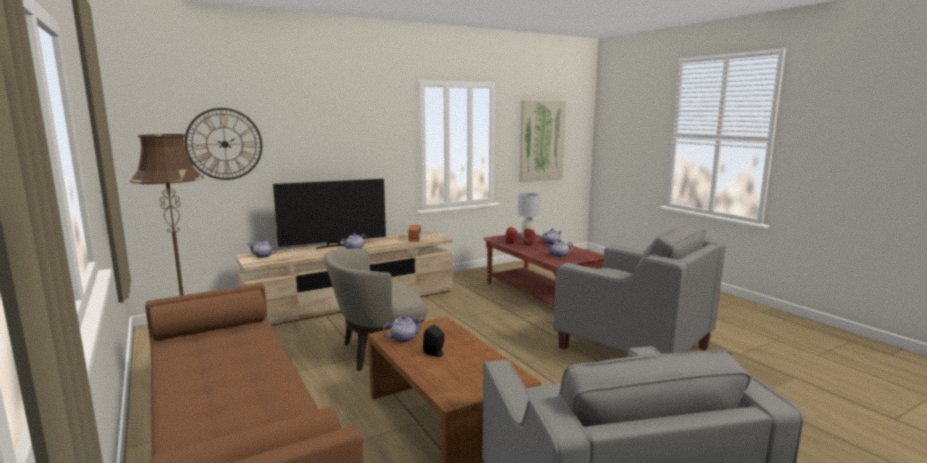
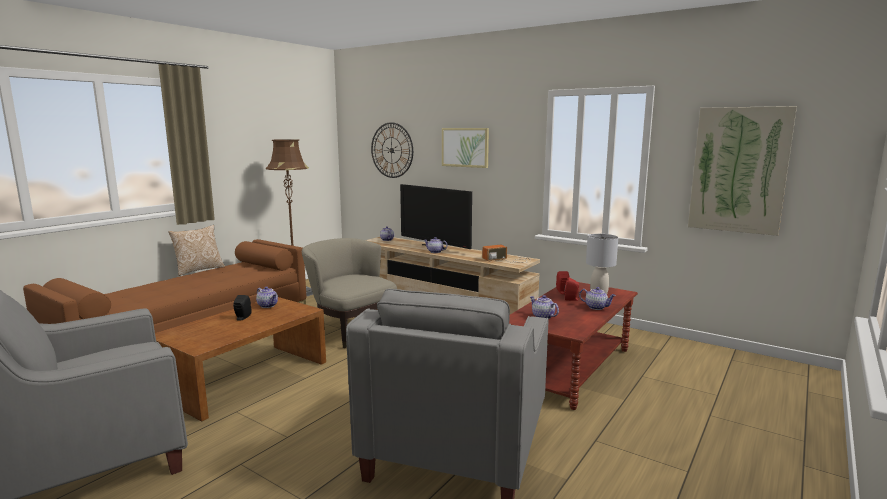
camera: 65 degrees right, 0 degrees up
(155, 371) = (199, 270): none -> pillow
(335, 135) = (465, 147): none -> picture

